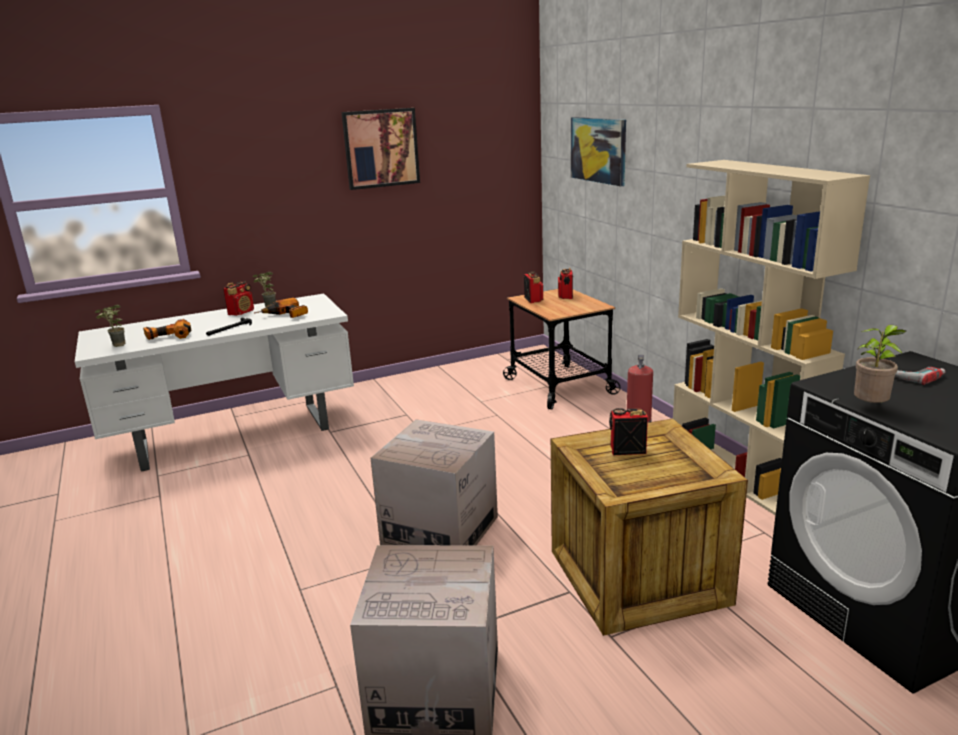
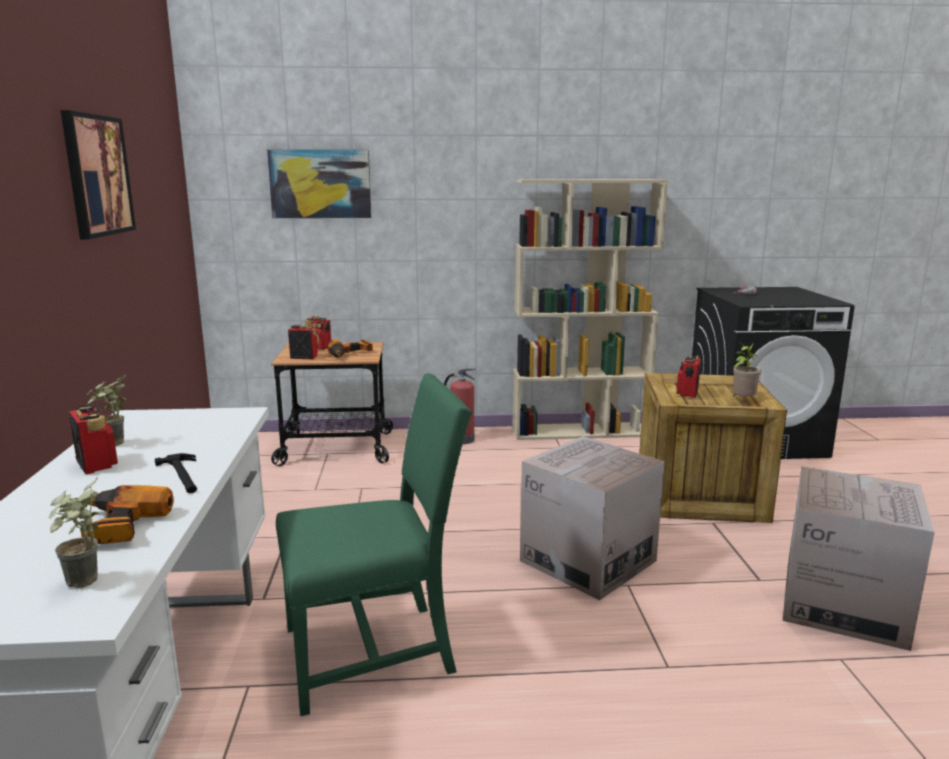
camera: 70 degrees left, 5 degrees down
(285, 316) = (193, 437): power drill -> power drill (351, 355)
(288, 478) = (375, 651): none -> green chair
(871, 408) = (788, 303): potted plant -> potted plant (742, 401)

